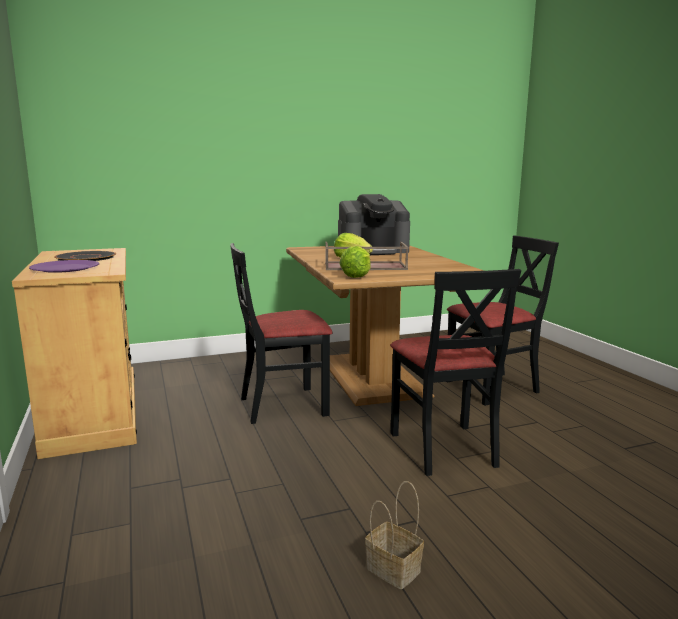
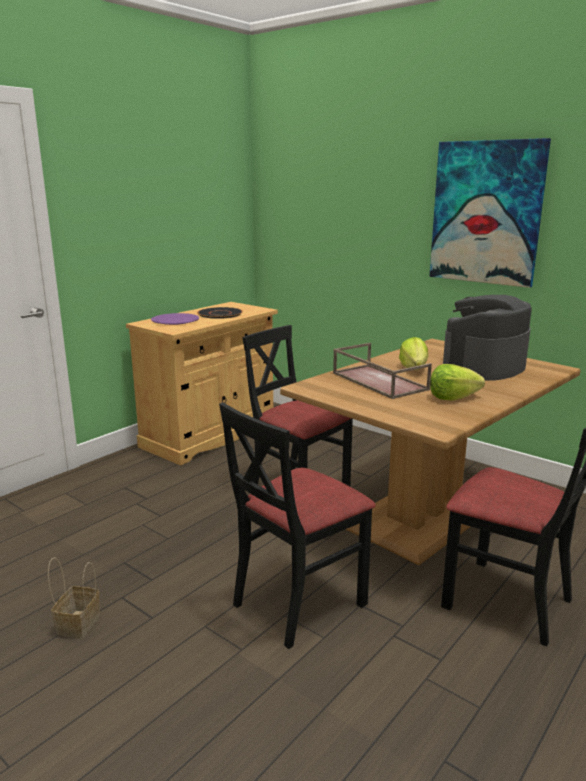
camera: 60 degrees right, 5 degrees up
(312, 139) = (486, 213): none -> picture
(357, 276) = (323, 387): lettuce -> lettuce (452, 398)
(373, 251) = (484, 367): coffee machine -> coffee machine turned 90 degrees clockwise

